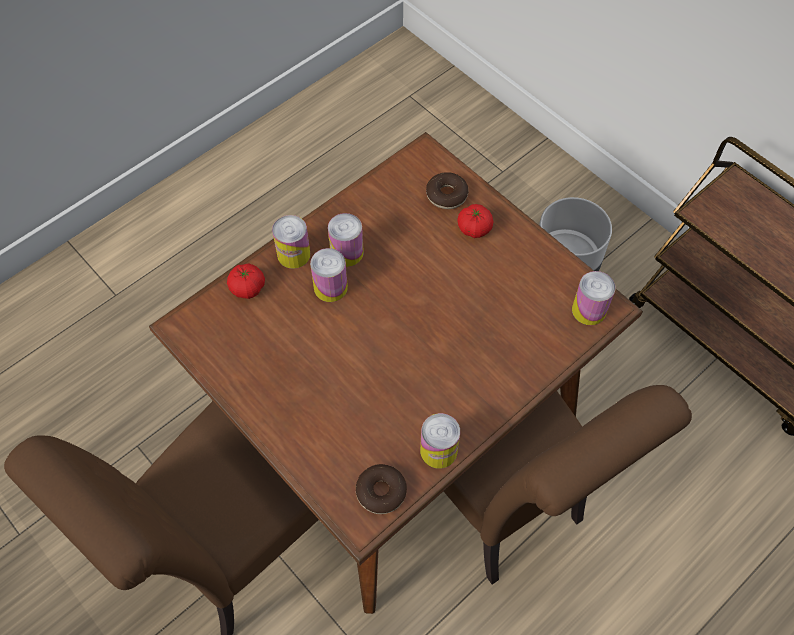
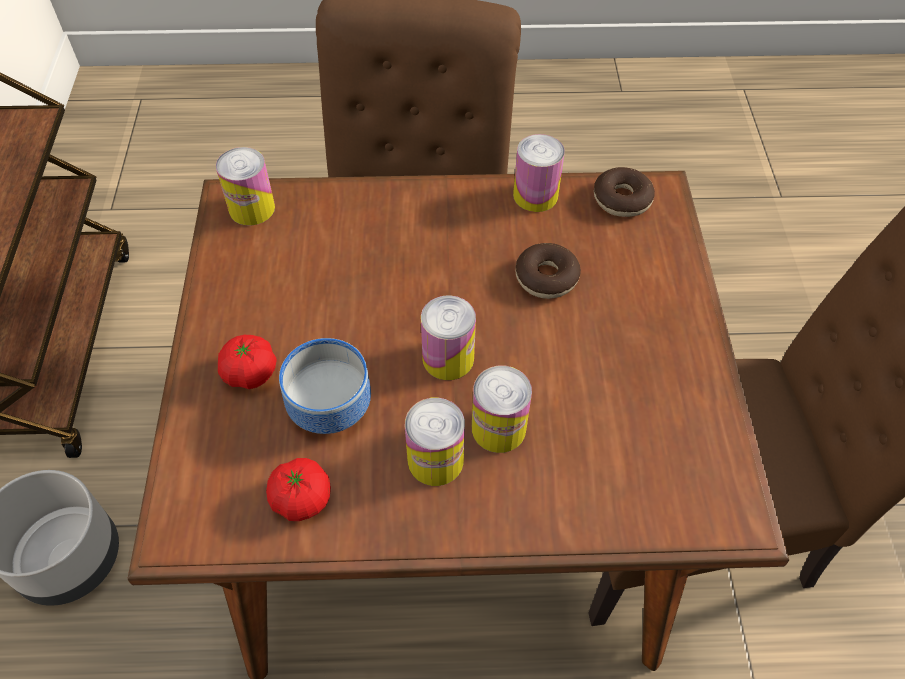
camera: 140 degrees left, 5 degrees down
(247, 288) = (610, 508): tomato -> tomato (301, 499)
(293, 254) = (508, 512): can -> can (448, 358)
(421, 243) = (332, 403): none -> bowl
(446, 195) = (227, 443): donut -> donut (546, 277)

